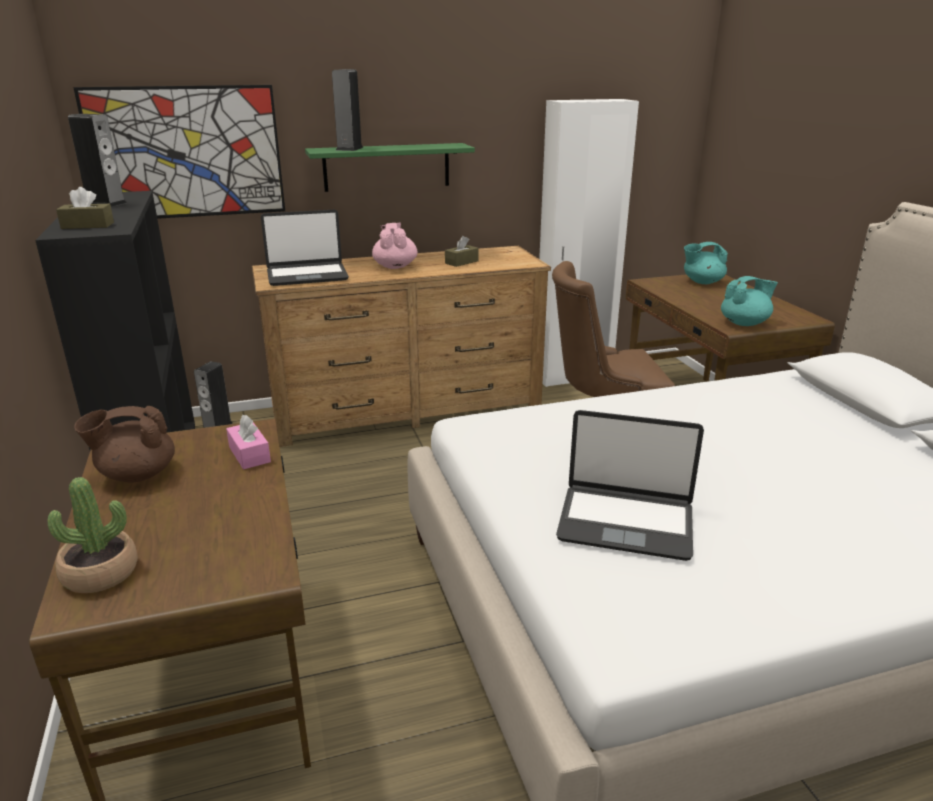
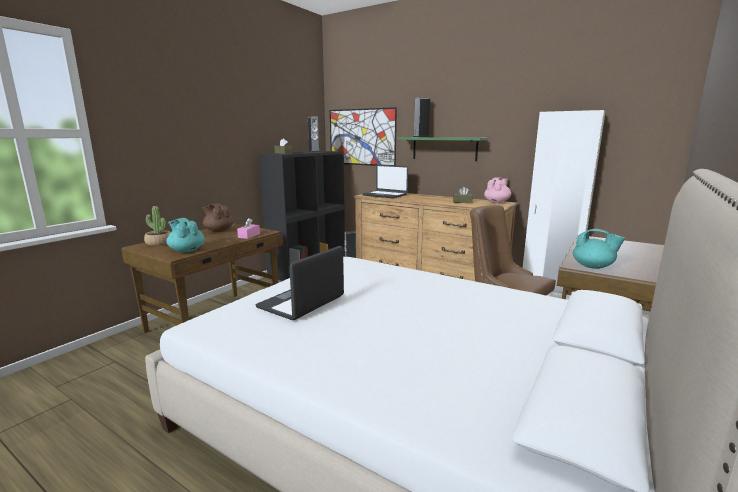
camera: 50 degrees right, 10 degrees down
(395, 266) = (427, 198): pink teapot -> pink teapot (497, 202)
(625, 522) = (302, 302): laptop -> laptop turned 60 degrees clockwise
(702, 282) = (634, 246): turquoise teapot -> turquoise teapot (186, 250)

